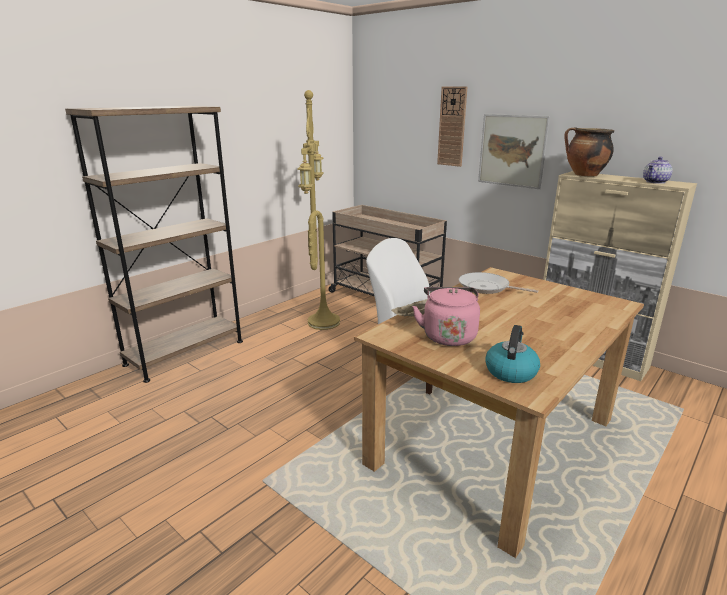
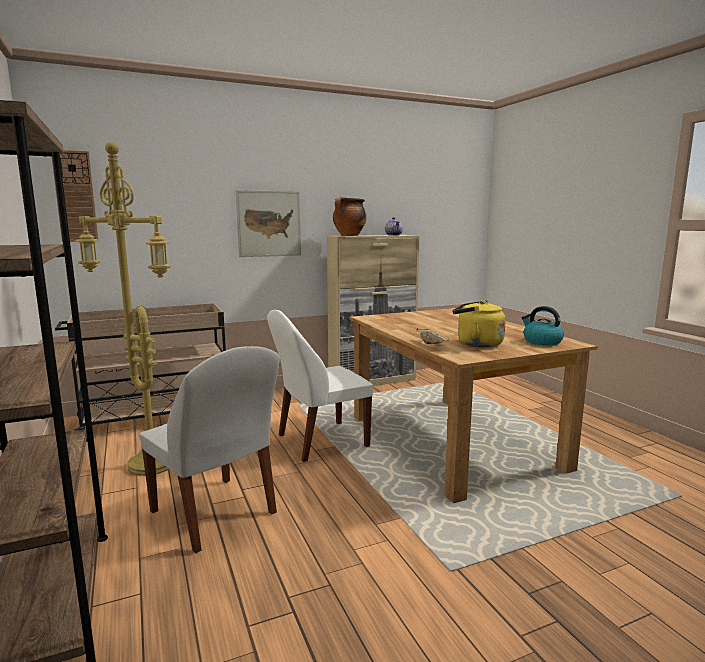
camera: 65 degrees left, 10 degrees down
(281, 363) = (215, 514): none -> white chair
(448, 335) = (476, 344): pink kettle -> yellow kettle
(452, 127) = (198, 204): wall clock -> wall clock (75, 197)
(486, 287) = (393, 323): frying pan -> none

